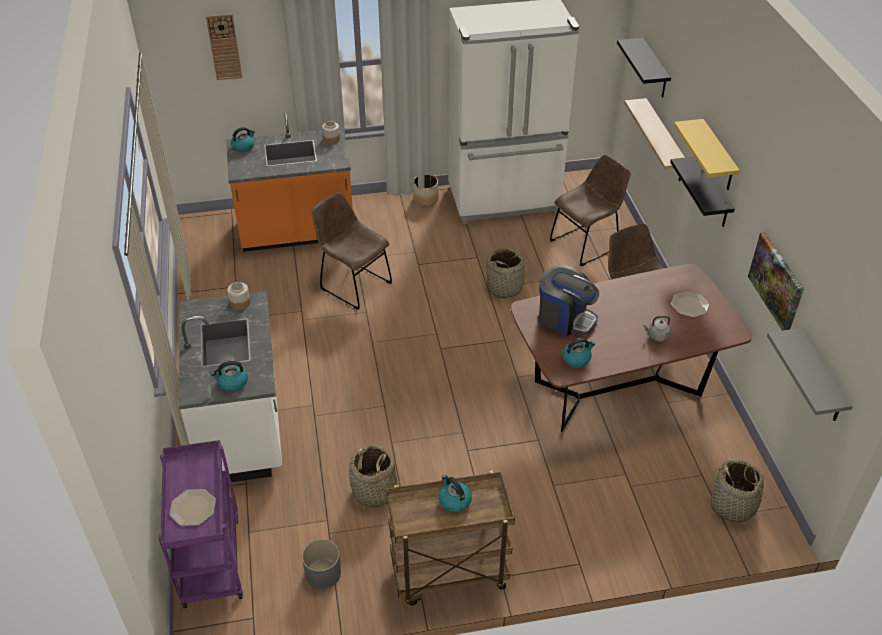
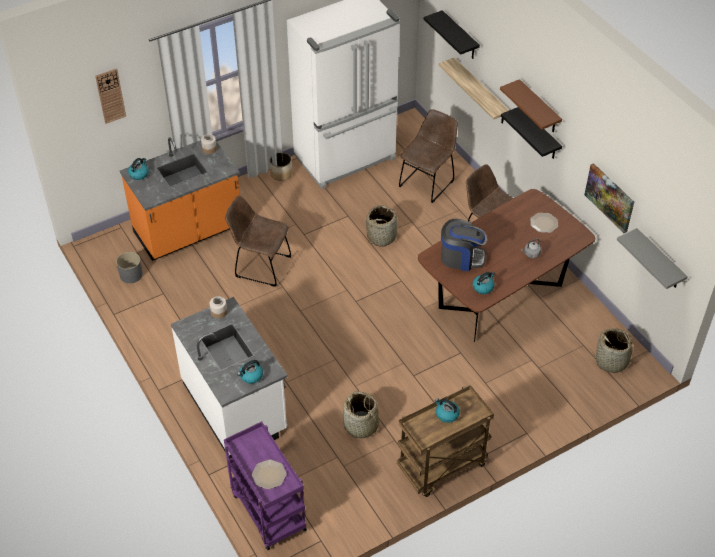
camera: 20 degrees left, 5 degrees up
(323, 573) = (354, 495): grey planter -> grey planter (131, 275)
(718, 156) = (539, 108): yellow shelf -> brown shelf

